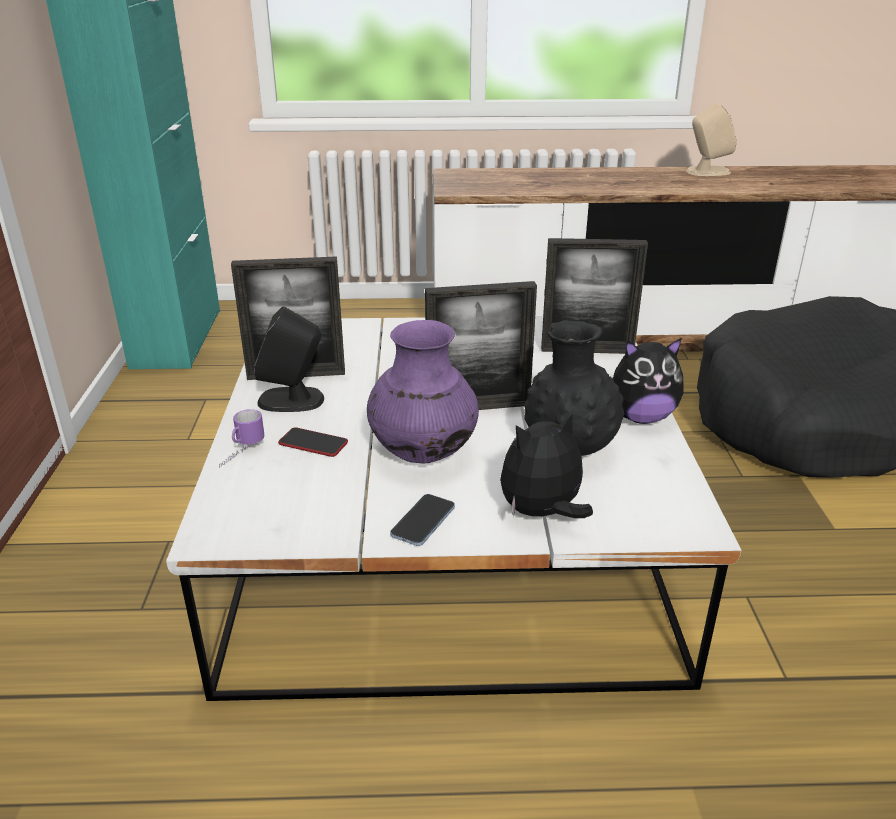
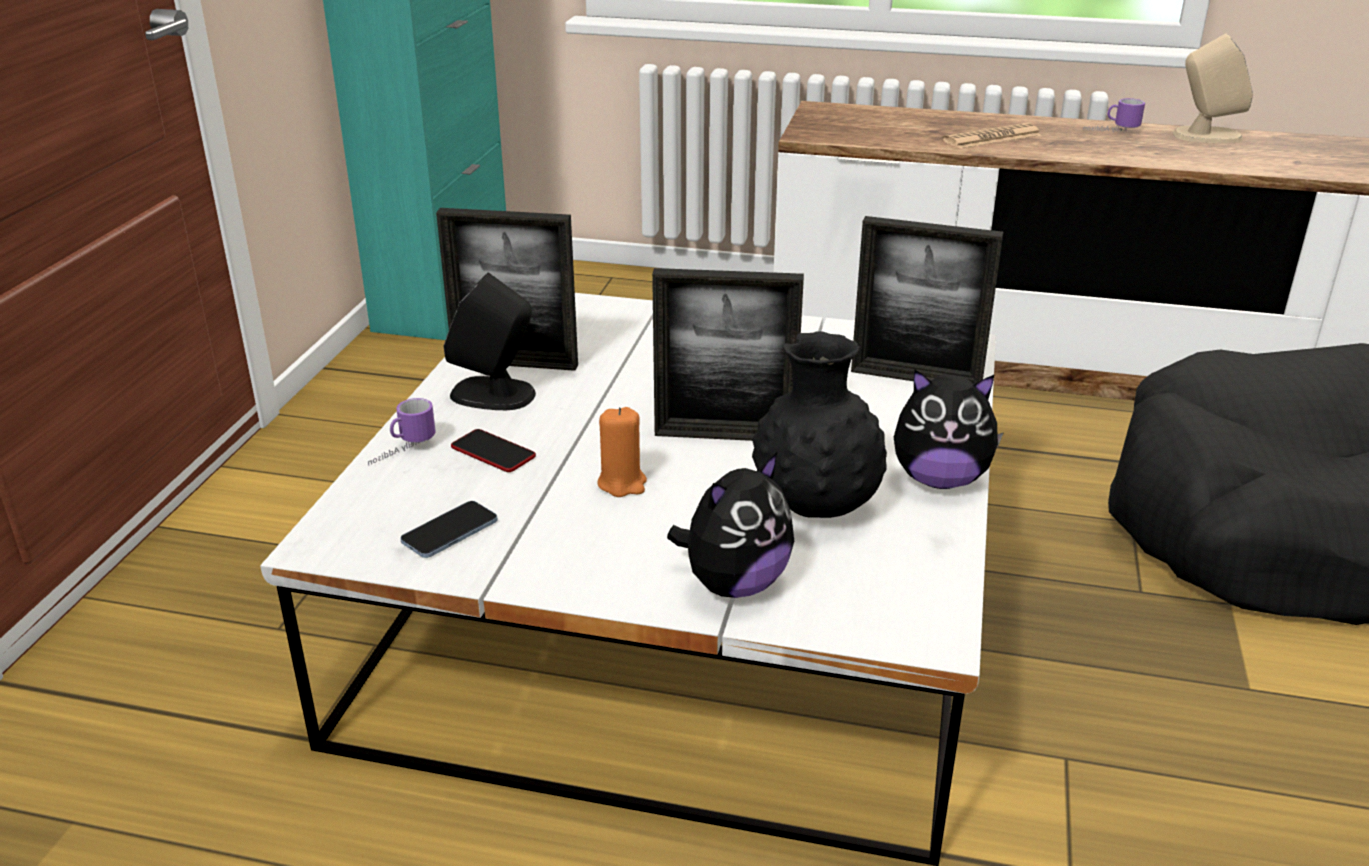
camera: 15 degrees right, 0 degrees up
(422, 452) = (622, 483): purple vase -> orange candle
(423, 521) = (578, 569): phone -> phone (450, 532)
(542, 513) = (734, 584): plush toy -> plush toy turned 150 degrees clockwise
(576, 183) = (992, 138): none -> newspaper
(647, 173) = (1110, 131): none -> mug

